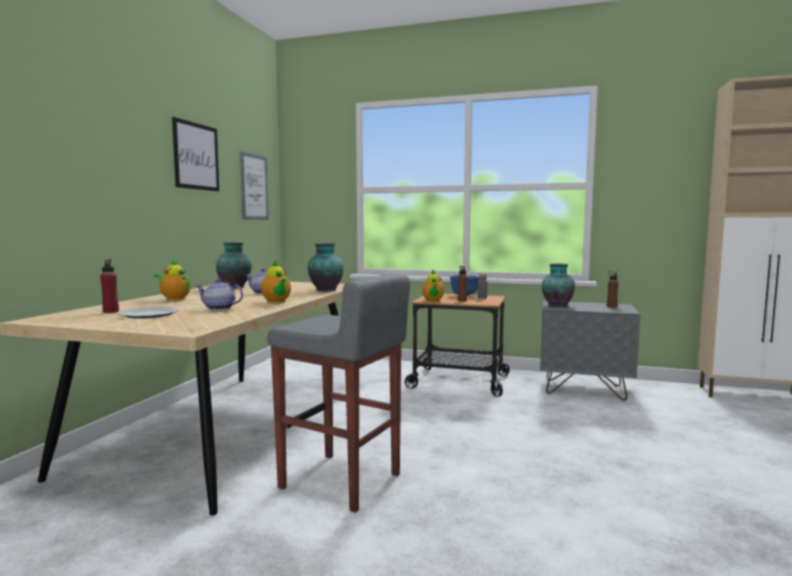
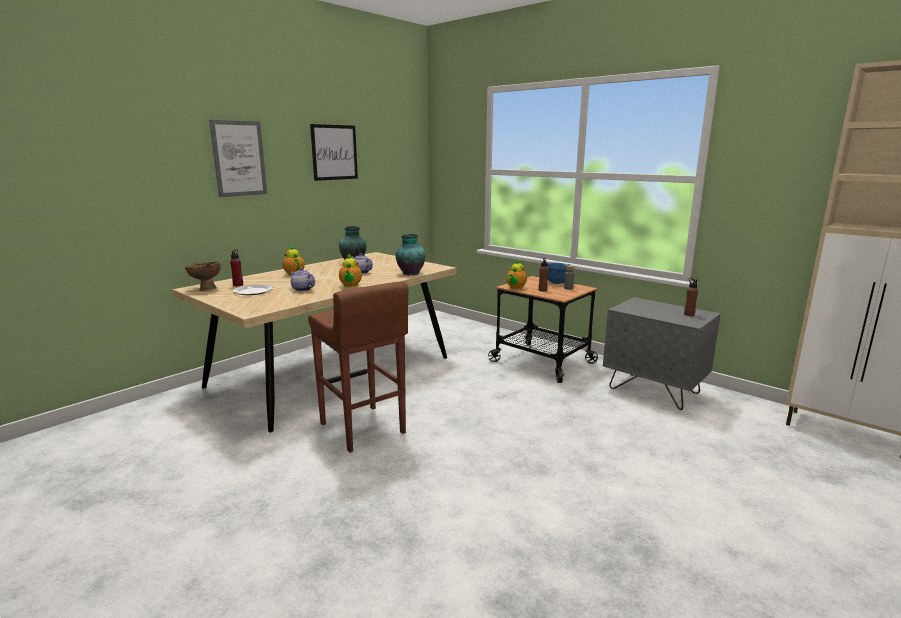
camera: 25 degrees right, 10 degrees up
(64, 318) = (206, 289): none -> brown bowl
(254, 187) = (397, 169): picture -> picture (239, 158)
(341, 482) = (362, 429): grey stool -> brown stool
(556, 305) = (632, 306): vase -> none

